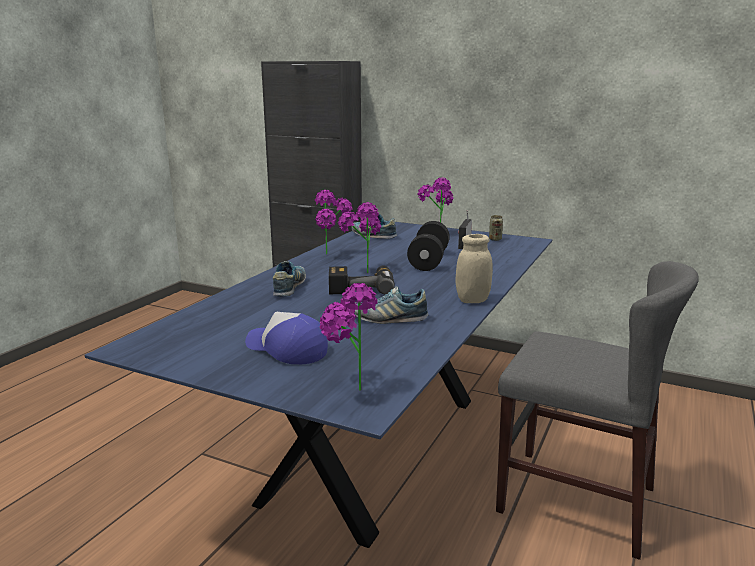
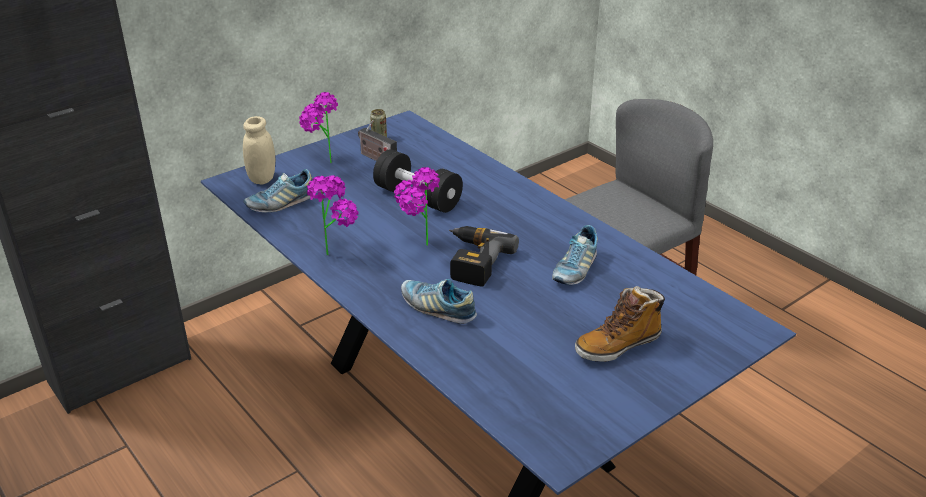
camera: 65 degrees left, 15 degrees up
(286, 349) = (618, 345): cap -> boot
(345, 391) = (720, 331): potted plant -> none
(472, 300) = (557, 212): beige jar -> beige jar (262, 178)

